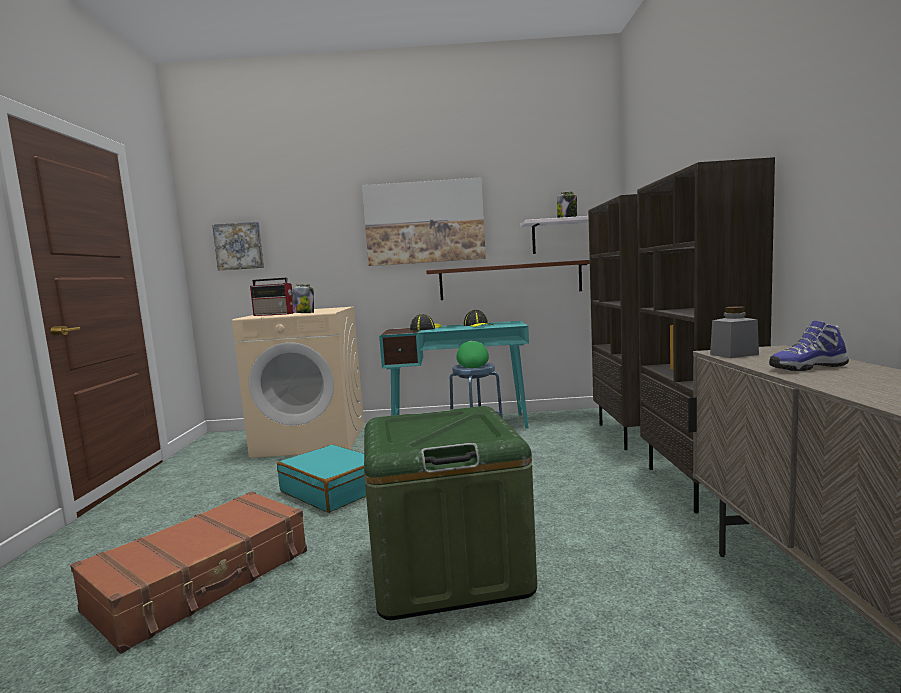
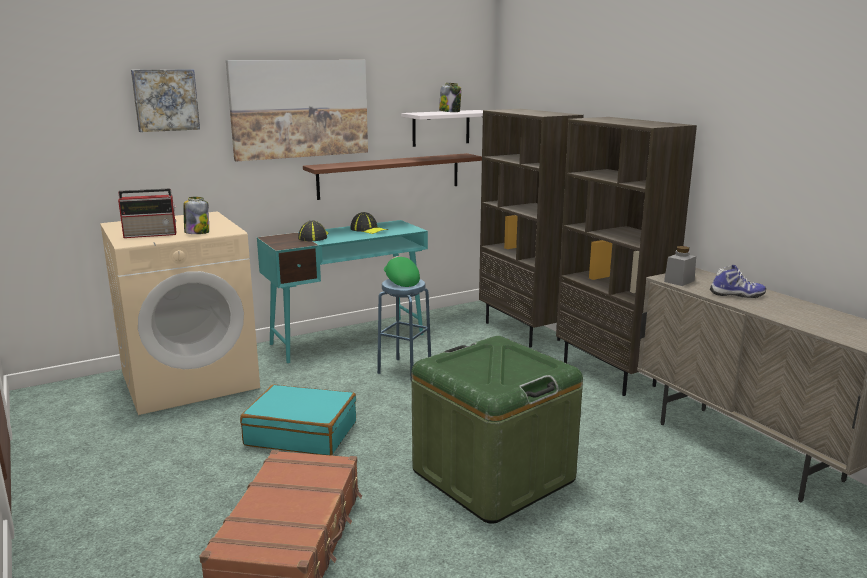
camera: 30 degrees left, 10 degrees up
(239, 246) = (52, 134): picture -> picture (165, 100)
(806, 367) = (737, 295): shoe -> shoe turned 135 degrees counterclockwise

